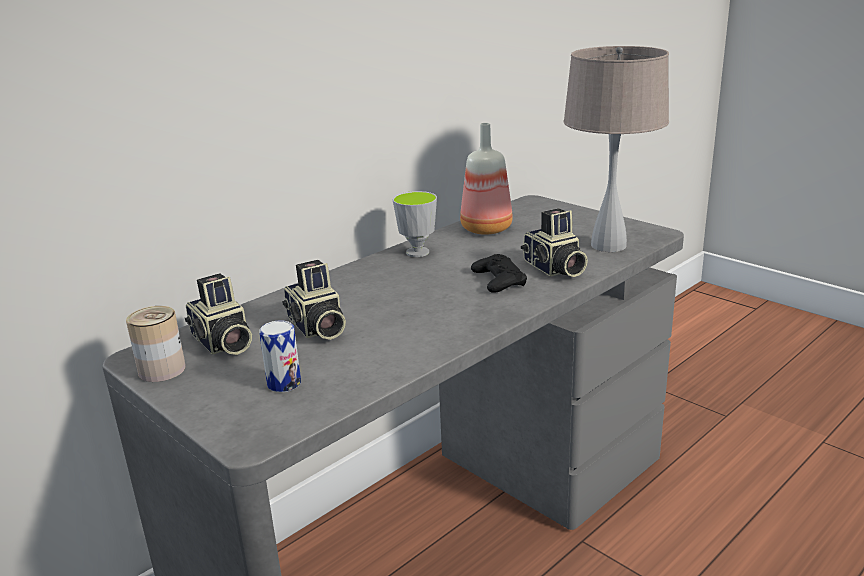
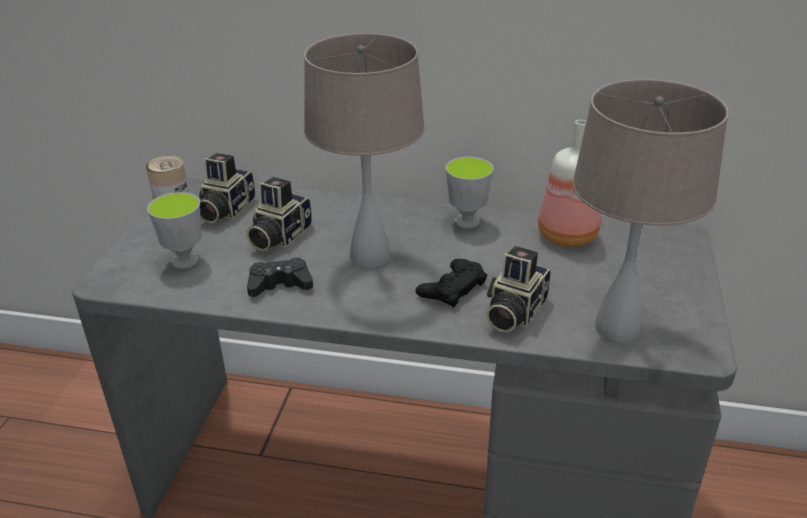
camera: 55 degrees right, 10 degrees up
(284, 383) = (185, 261): can -> cup
(397, 344) = (280, 284): none -> black game controller
(411, 297) = (370, 256): none -> beige table lamp

